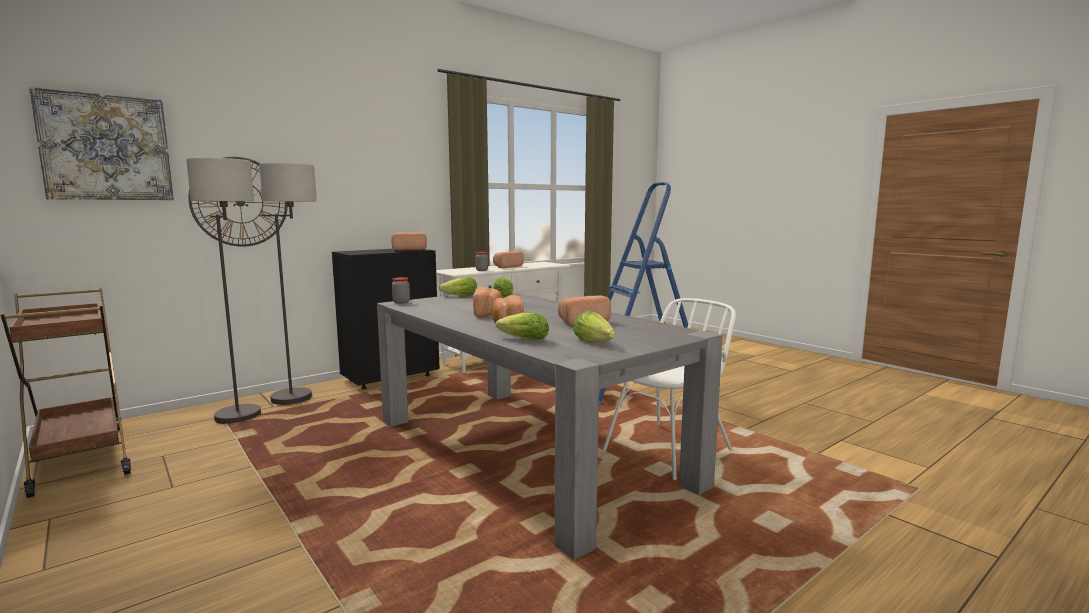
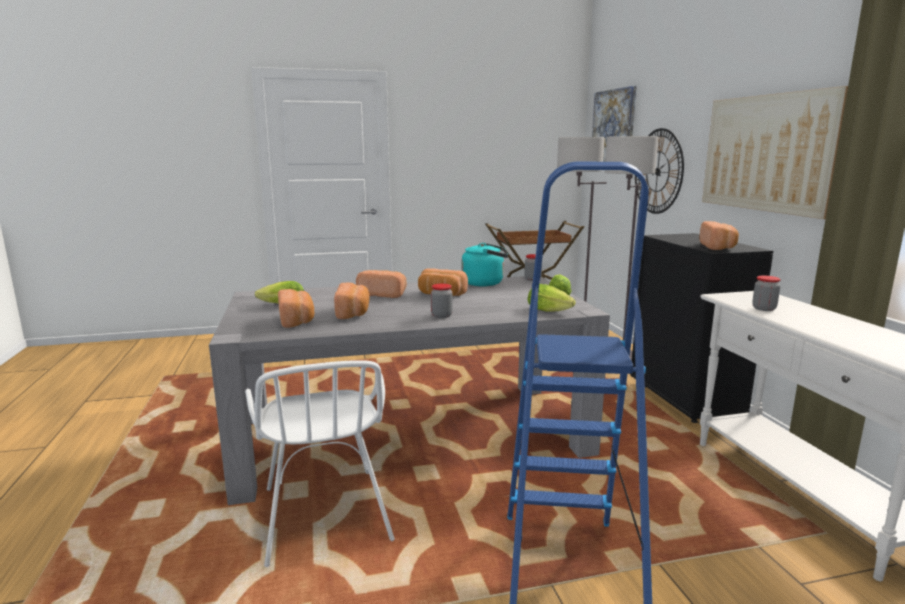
camera: 115 degrees right, 5 degrees up
(383, 184) = (767, 153): none -> picture
(427, 309) = (485, 283): none -> turquoise kettle
(507, 267) = (836, 327): bread -> bread (297, 321)
(521, 339) = (328, 292): lettuce -> none
(552, 307) = (441, 315): none -> jar

